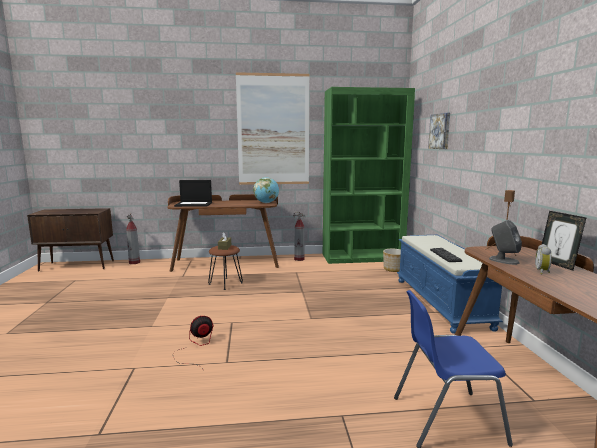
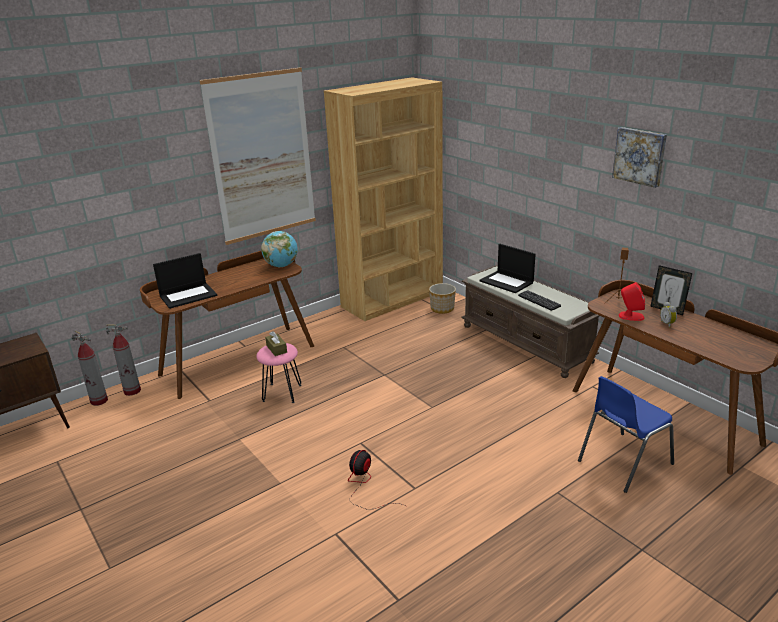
camera: 30 degrees left, 15 degrees up
(225, 283) = (282, 393): brown stool -> pink stool
(299, 259) = (323, 324): fire extinguisher -> fire extinguisher (132, 391)
(362, 257) = (392, 299): green bookcase -> brown bookcase
(432, 242) = (507, 282): none -> laptop
(440, 131) = (489, 144): picture -> picture (640, 156)
(442, 302) = (527, 343): blue bench -> brown bench
(503, 260) = (631, 316): grey speaker -> red speaker

